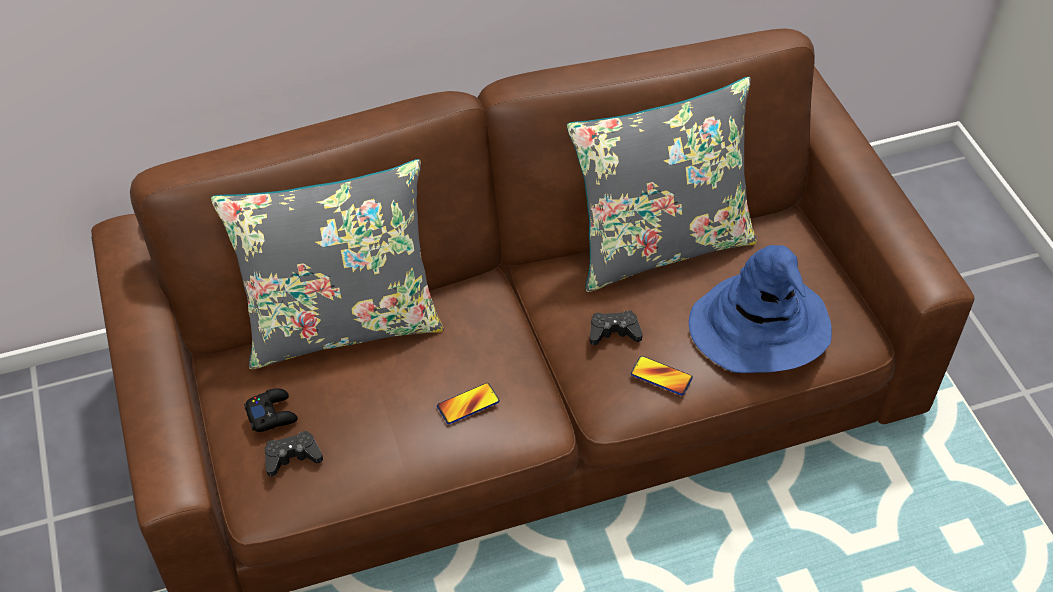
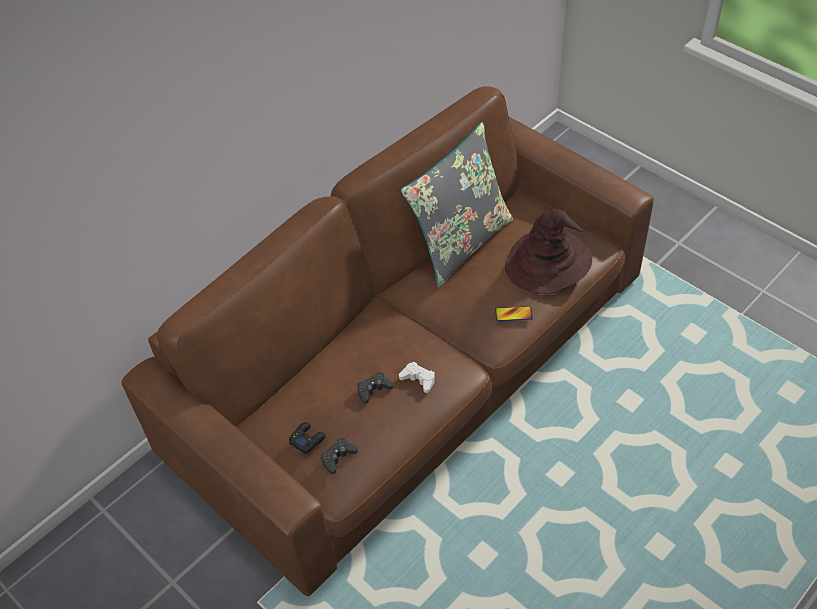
camera: 25 degrees left, 0 degrees up
(342, 324) = (309, 369): grey pillow -> none
(468, 404) = (418, 379): phone -> white game controller
(614, 332) = (471, 302): black game controller -> black game controller (374, 389)
(760, 327) = (548, 263): blue hat -> brown hat

